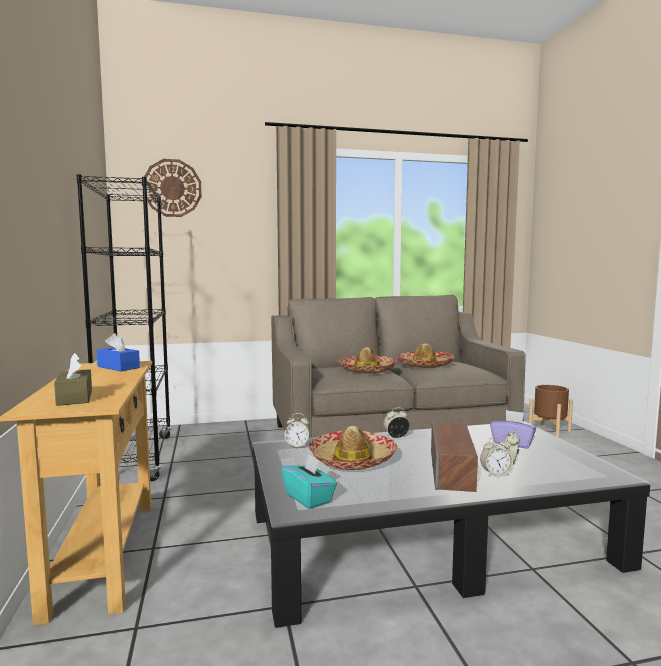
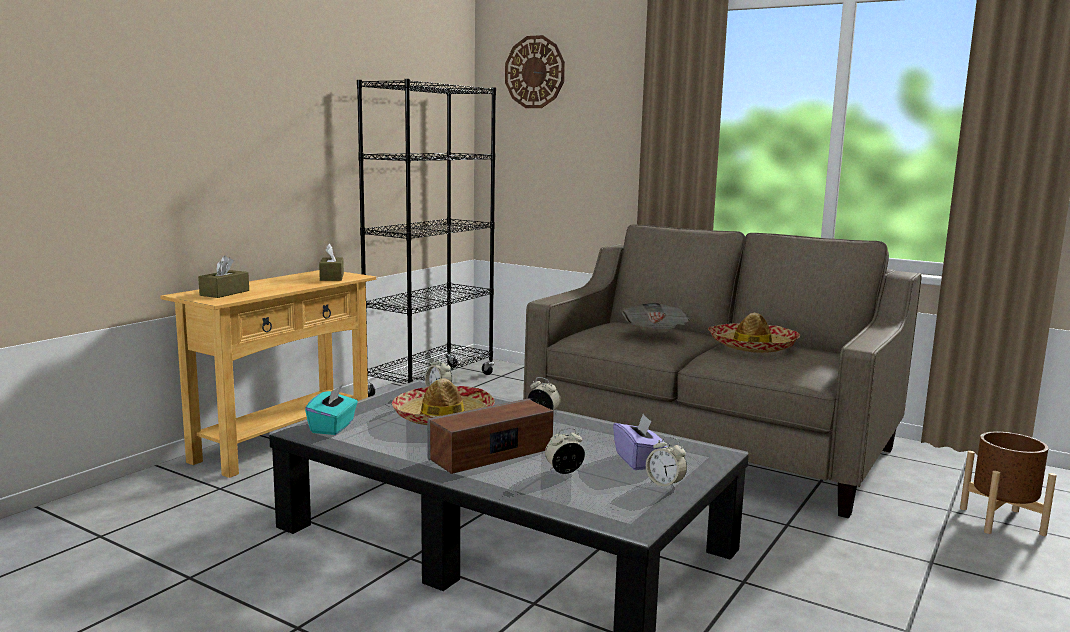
camera: 45 degrees right, 5 degrees up
(118, 367) = (332, 277): blue tissue box -> brown tissue box
(367, 370) = (654, 336): hat -> newspaper
(495, 474) = (517, 472): alarm clock -> alarm clock (665, 484)

